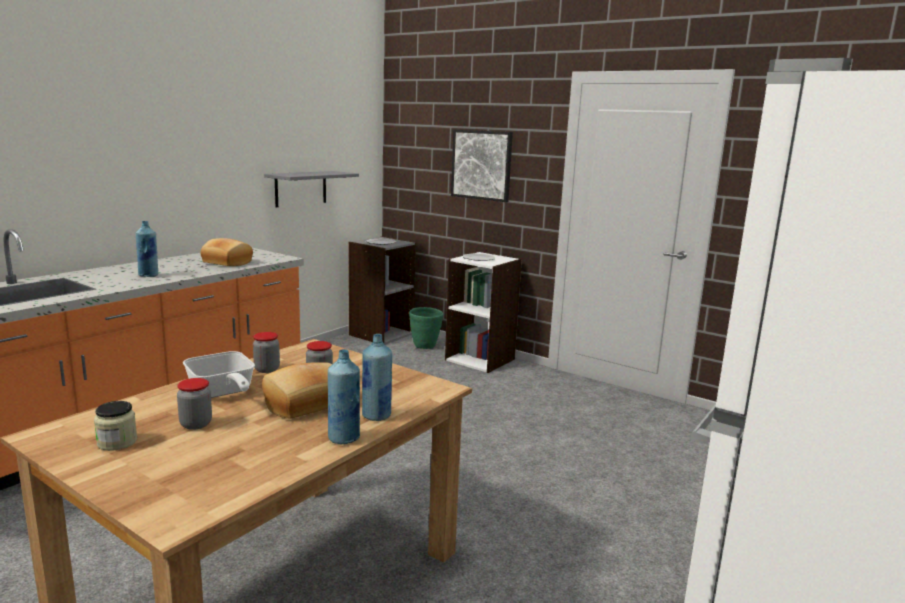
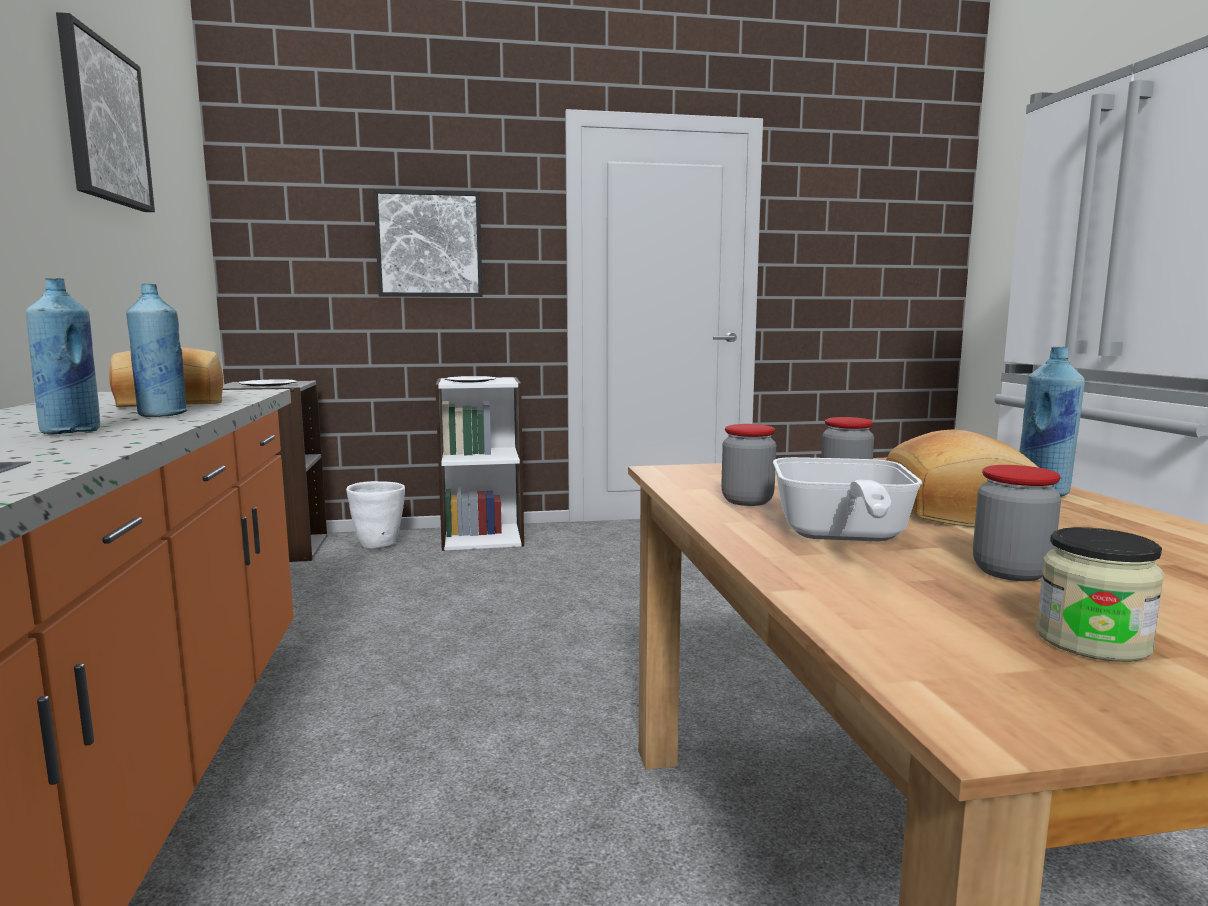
camera: 45 degrees left, 5 degrees down
(222, 393) = (840, 536): frying pan -> frying pan turned 90 degrees clockwise
(283, 118) = (105, 123): none -> picture
(301, 188) = (139, 278): grey shelf -> none
(344, 438) = (1134, 515): blue bottle -> blue bottle (163, 415)
(425, 346) = (379, 544): green planter -> white planter

